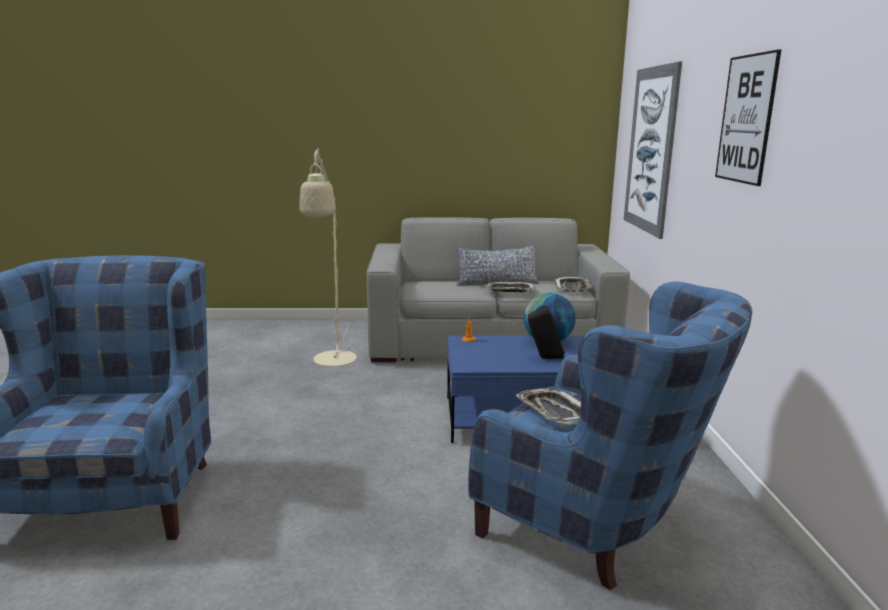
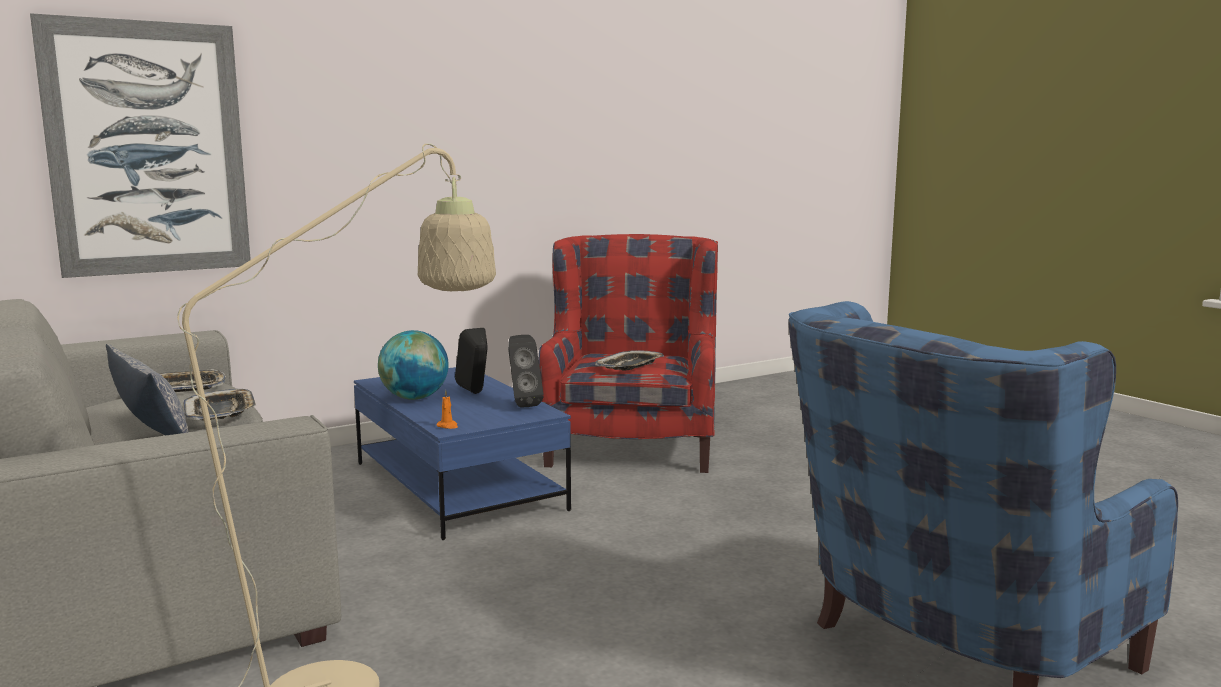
camera: 120 degrees left, 5 degrees down
(496, 365) = (522, 405): none -> black speaker
(598, 524) = (633, 444): blue armchair -> red armchair
(746, 119) = (421, 105): picture -> none

